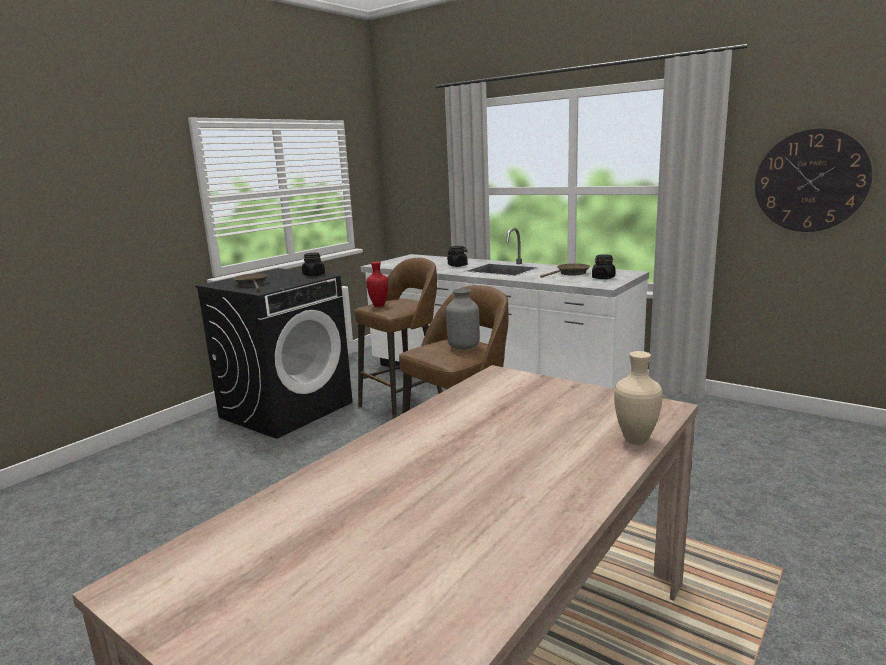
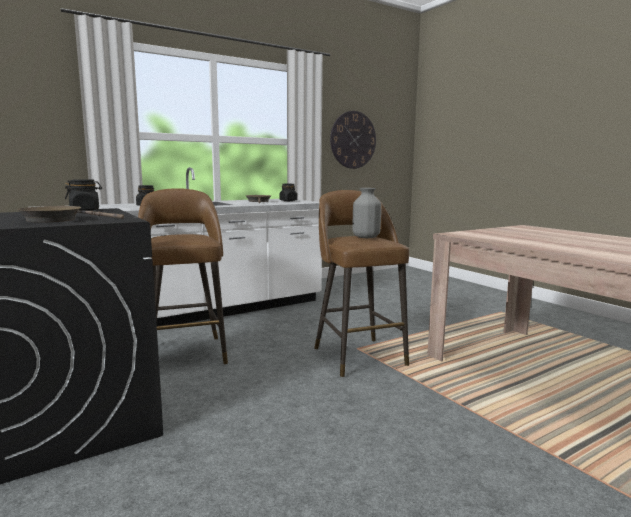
camera: 70 degrees left, 5 degrees down
(378, 305) = (174, 240): red vase -> none
(637, 441) = (572, 232): beige vase -> none

